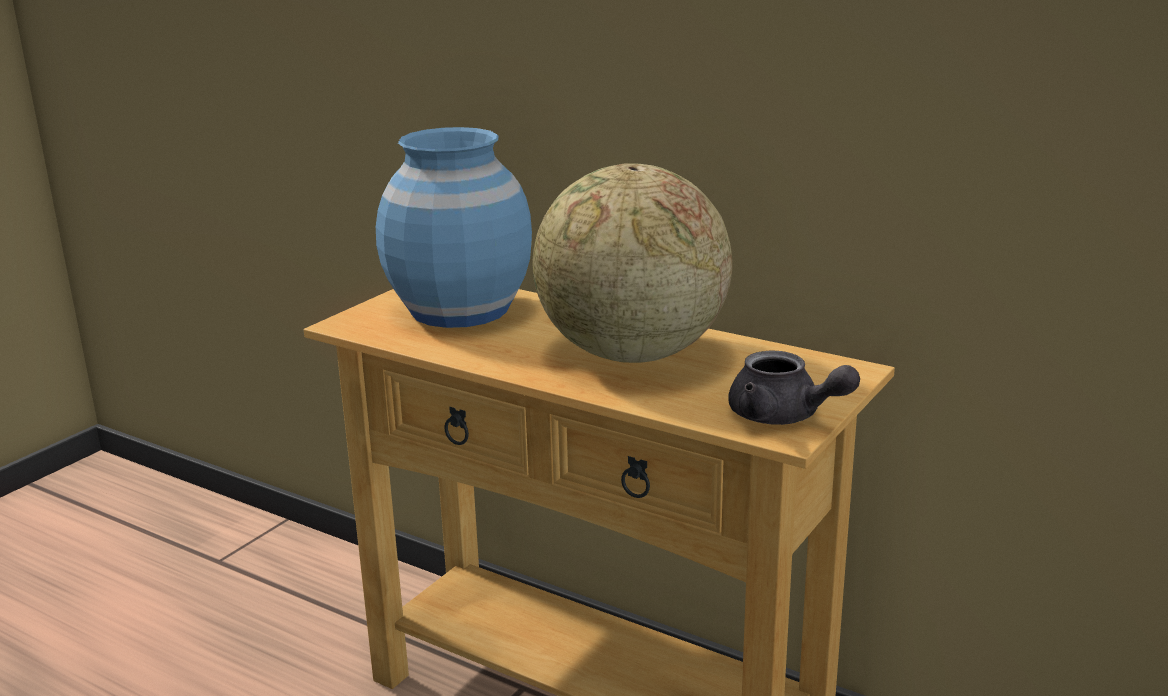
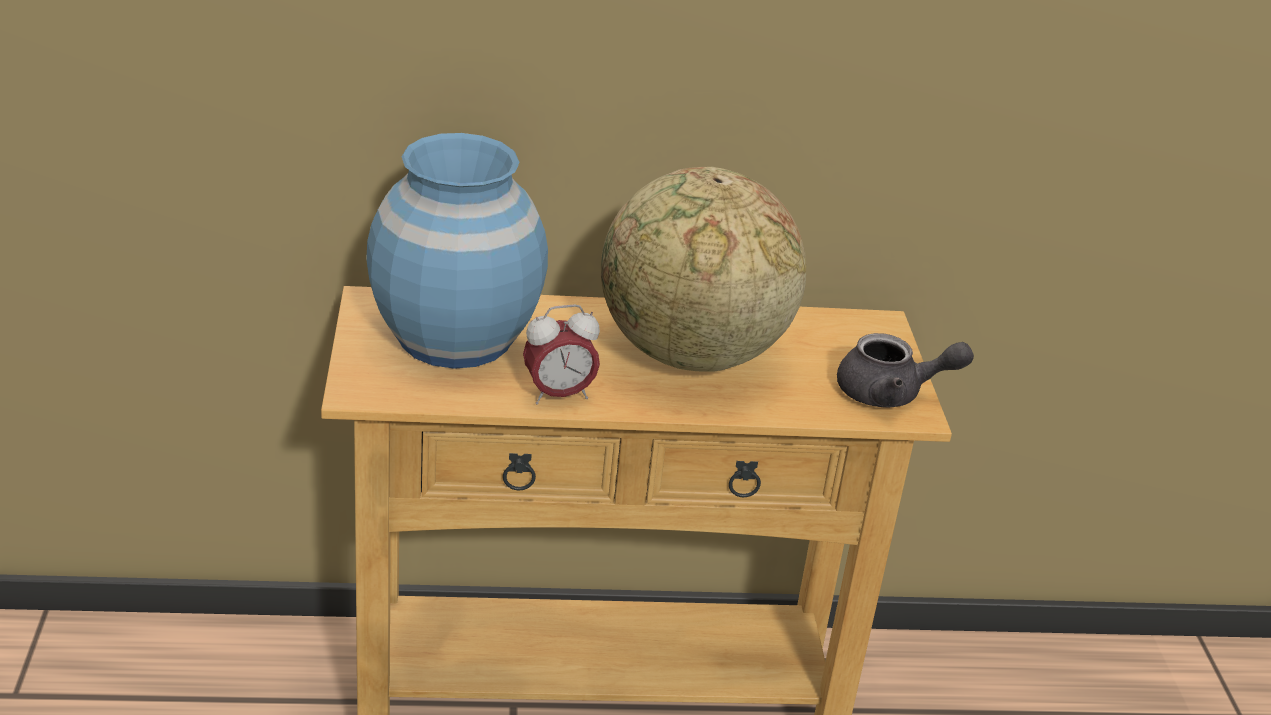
camera: 40 degrees left, 10 degrees up
(480, 355) = (558, 395): none -> alarm clock

